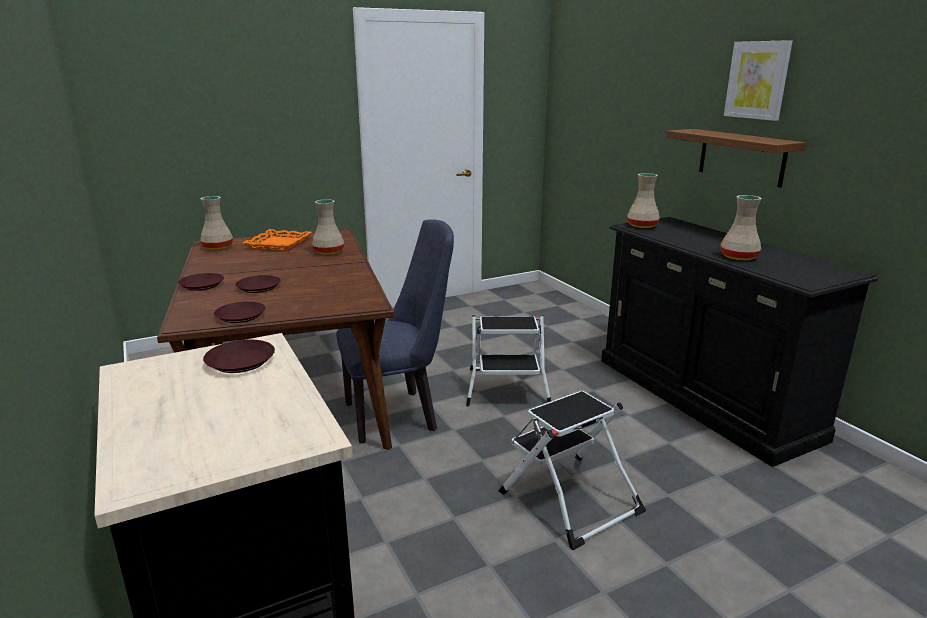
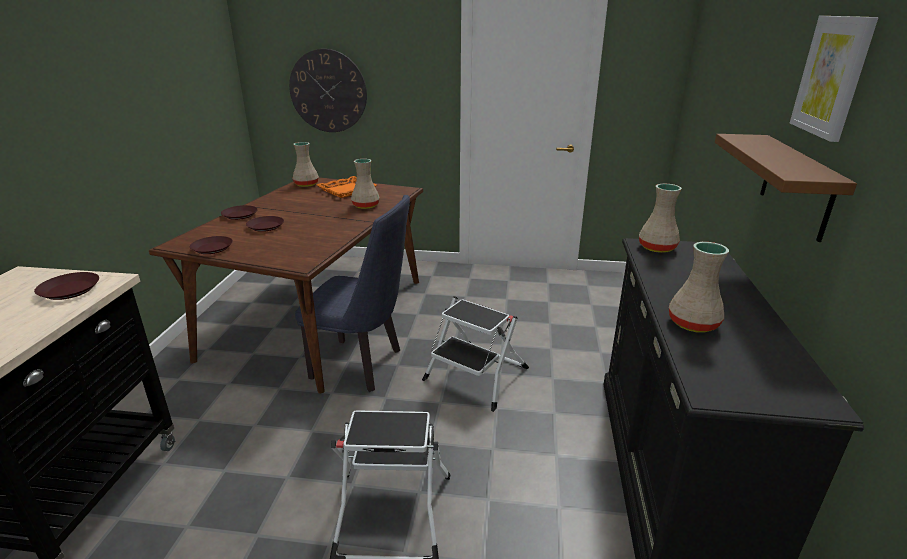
camera: 35 degrees right, 5 degrees up
(207, 137) = (328, 91): none -> wall clock

